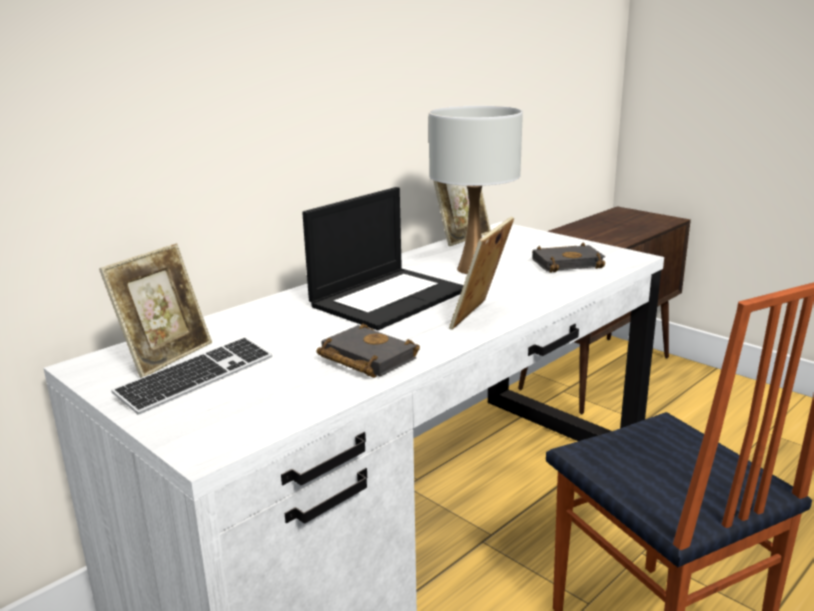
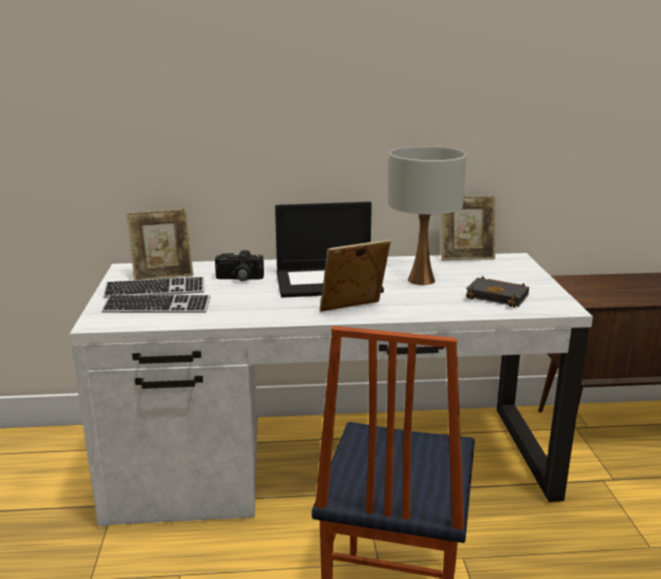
camera: 40 degrees right, 0 degrees up
(248, 396) = (157, 307): none -> keyboard
(279, 327) = (239, 278): none -> camera
(364, 358) = (242, 309): black book -> none

